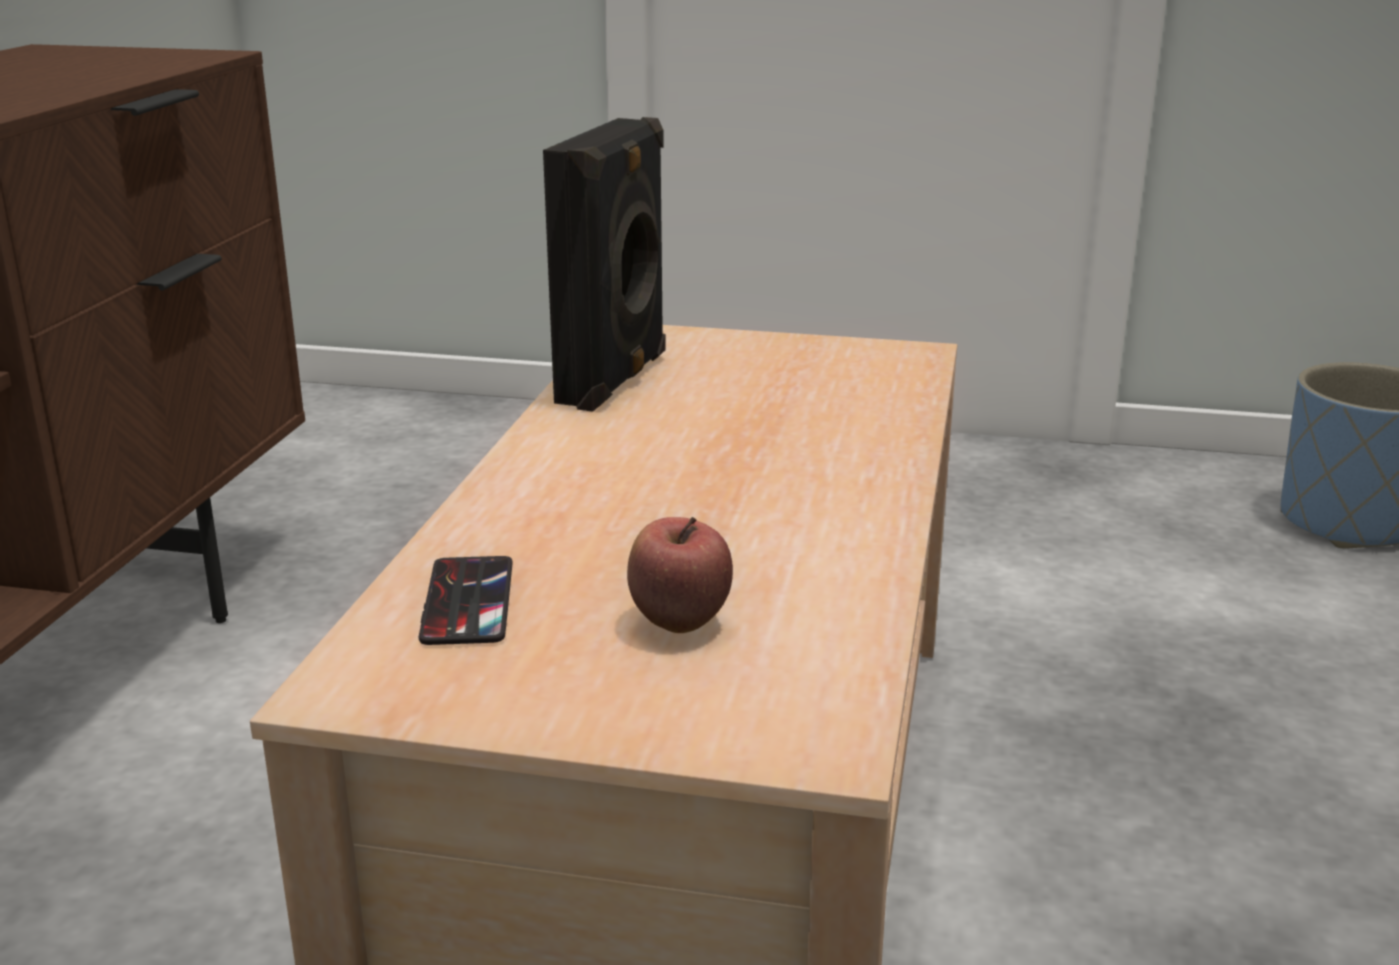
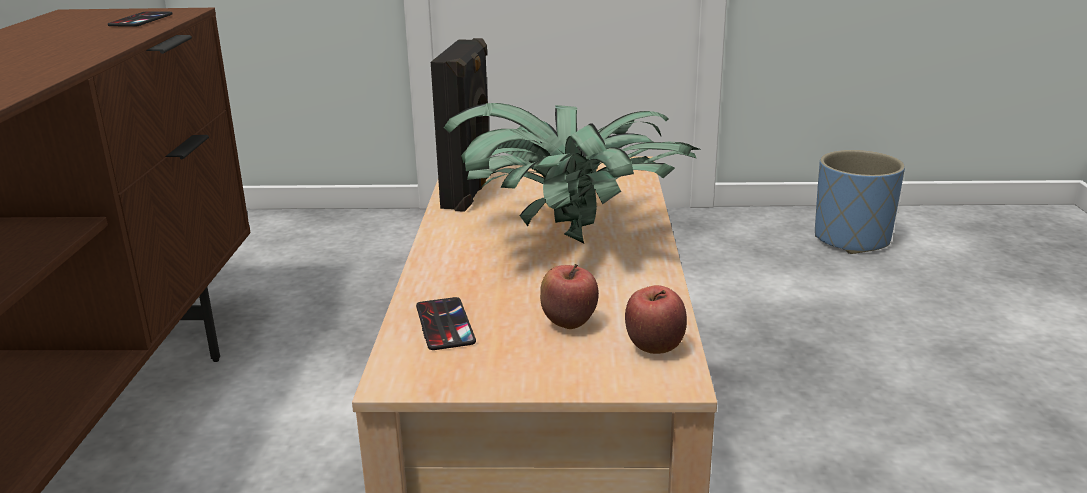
camera: 10 degrees left, 0 degrees up
(132, 64) = (141, 20): none -> phone
(748, 473) = (569, 239): none -> potted plant
(813, 685) = (654, 348): none -> apple

